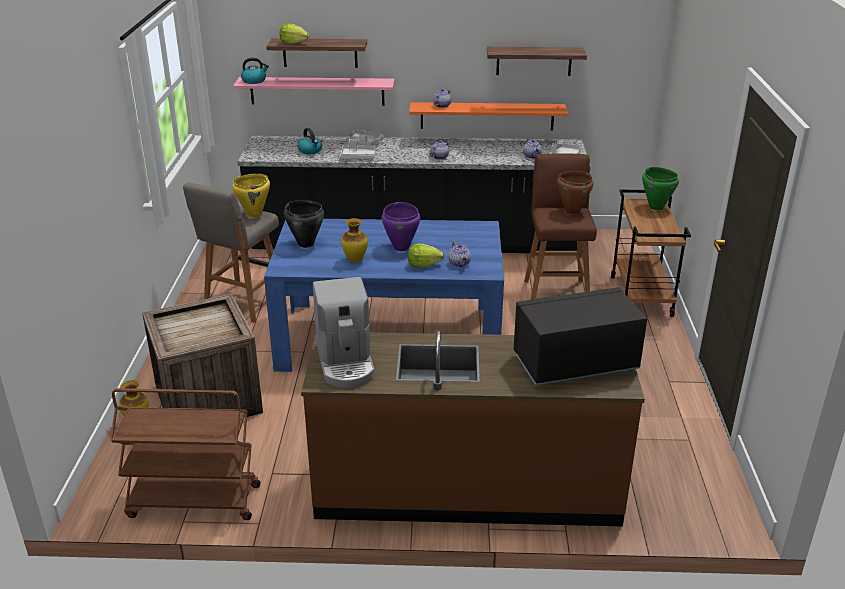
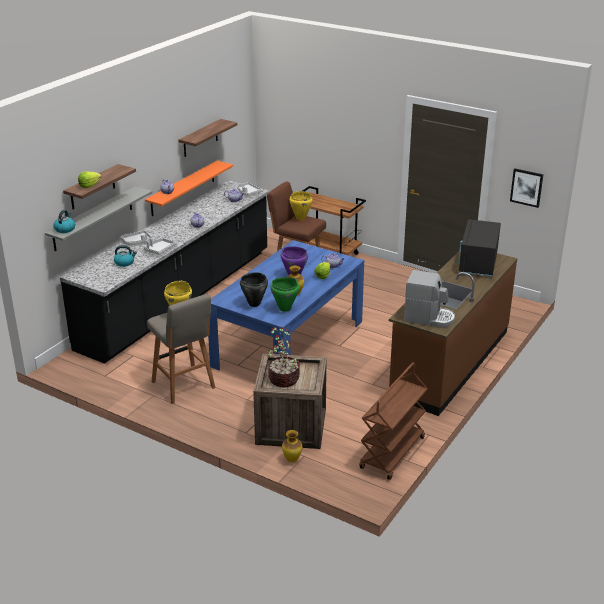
camera: 60 degrees left, 0 degrees up
(188, 324) = (283, 378): none -> potted plant
(317, 91) = (93, 218): pink shelf -> grey shelf
(572, 211) = (300, 218): brown cooking pot -> yellow cooking pot
(656, 207) = (316, 197): green cooking pot -> green cooking pot (284, 308)
(802, 302) = (526, 187): none -> picture

